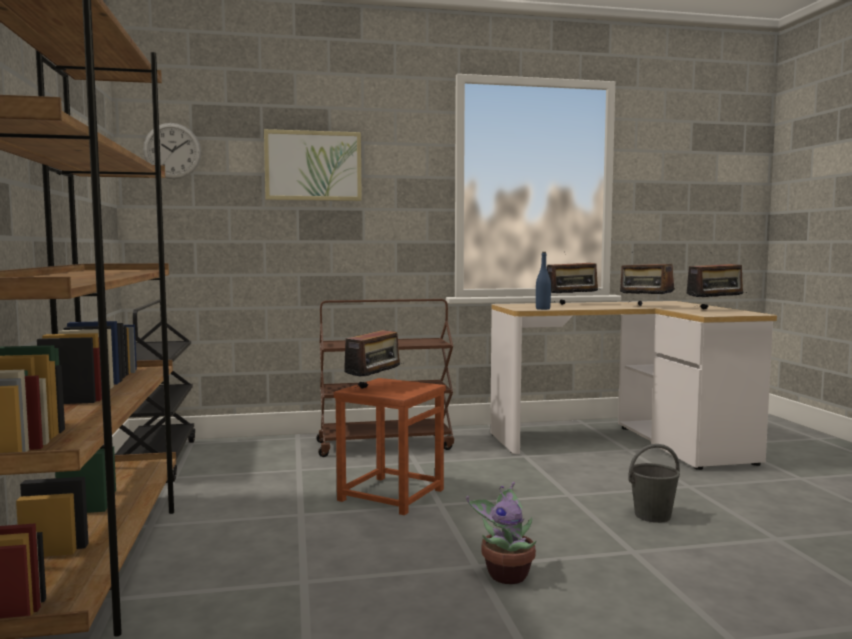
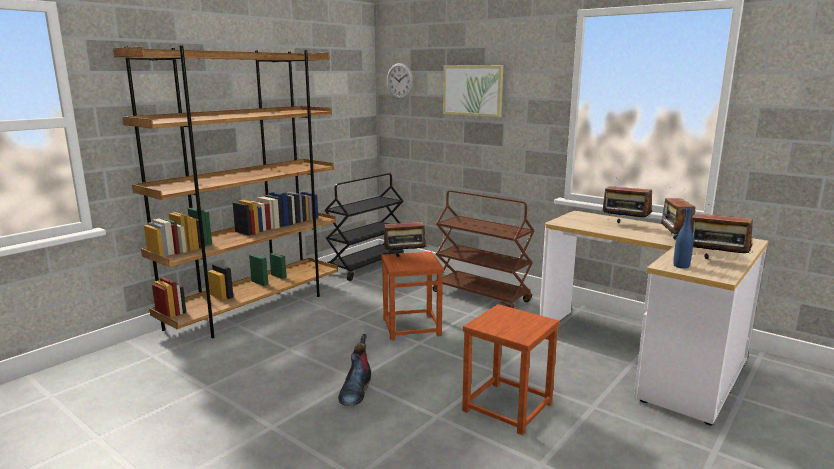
camera: 50 degrees right, 10 degrees up
(506, 574) = (355, 389): potted plant -> boot
(543, 309) = (572, 225): blue bottle -> blue bottle (681, 266)
(652, 516) = (507, 407): grey bucket -> brown stool

